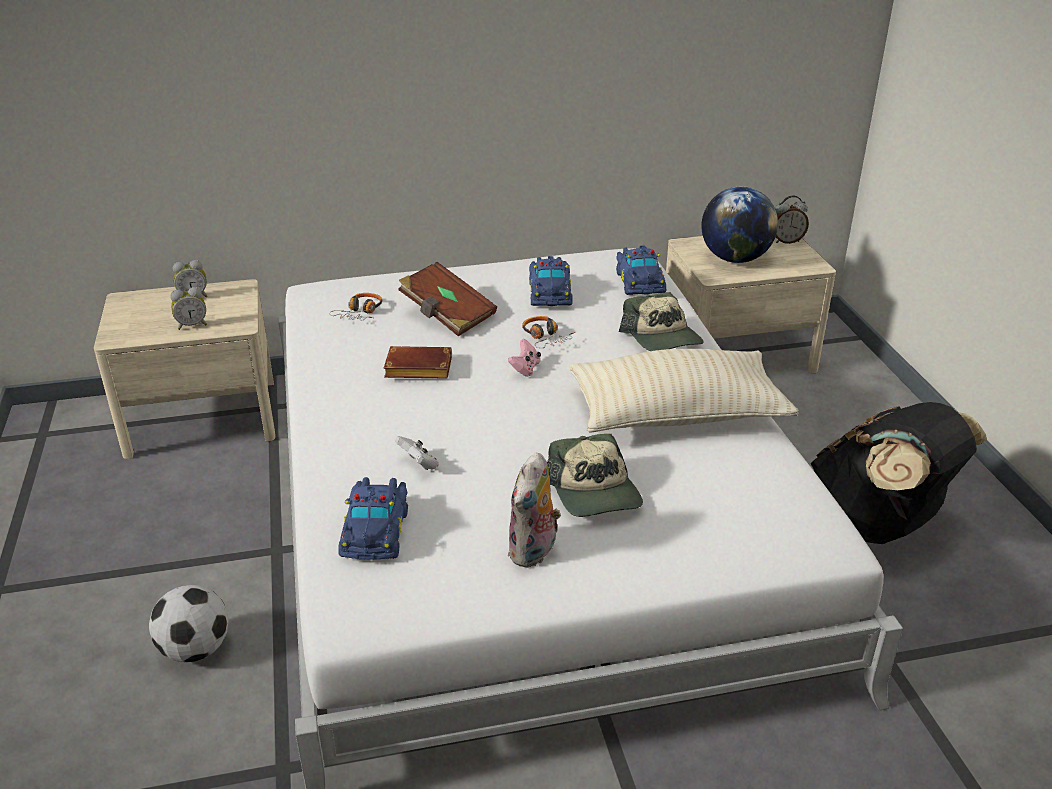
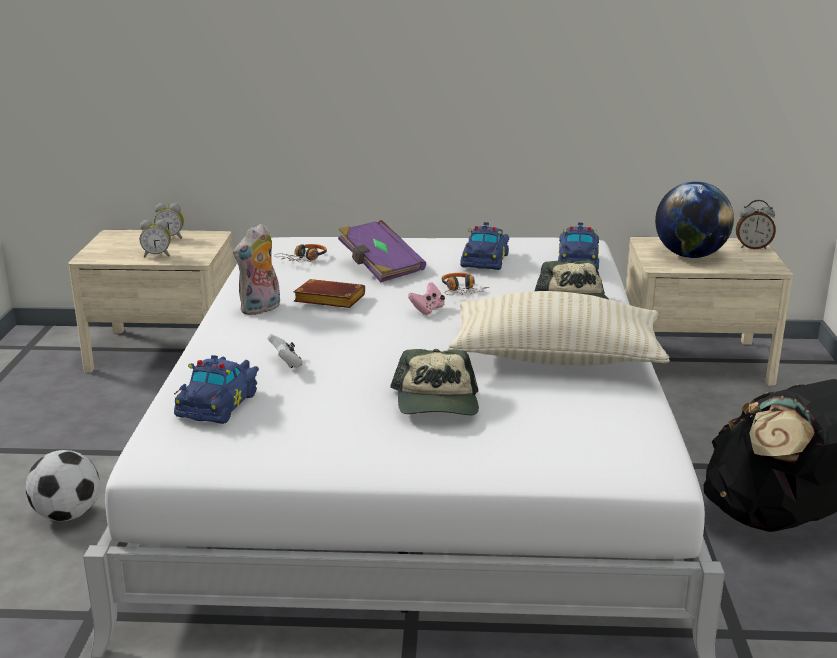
camera: 15 degrees right, 10 degrees down
(447, 315) = (380, 267): brown book -> purple book
(534, 552) = (352, 437): plush toy -> plush toy (261, 309)

